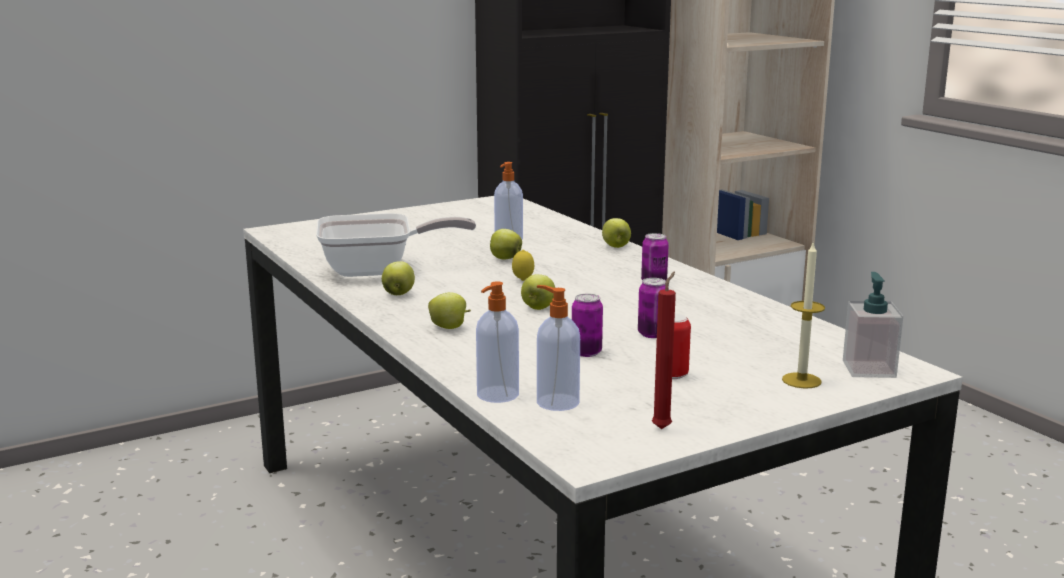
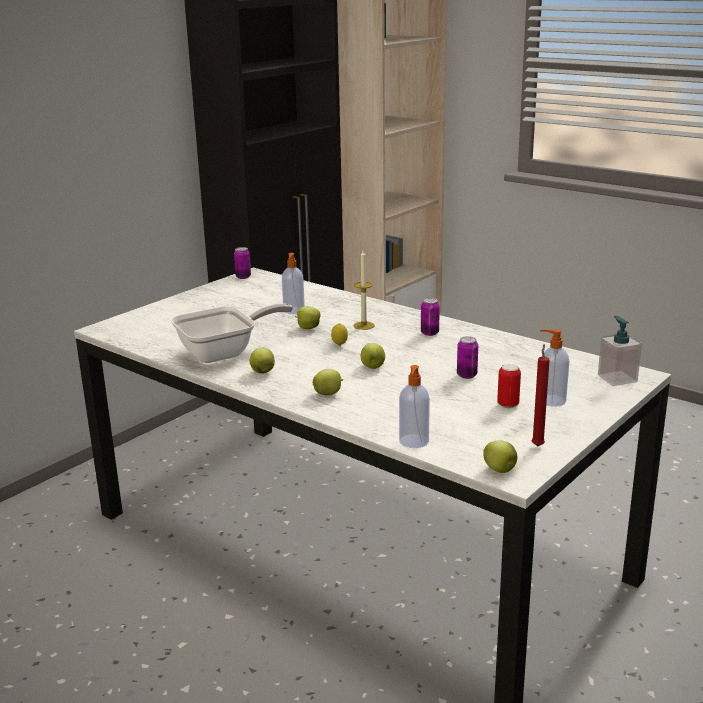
camera: 20 degrees left, 5 degrees up
(556, 402) = (456, 439): soap dispenser -> soap dispenser (550, 400)
(586, 352) = (439, 397): can -> can (243, 277)
(616, 246) = (375, 306): apple -> apple (500, 470)
(801, 380) = (586, 394): candle -> candle (364, 325)

